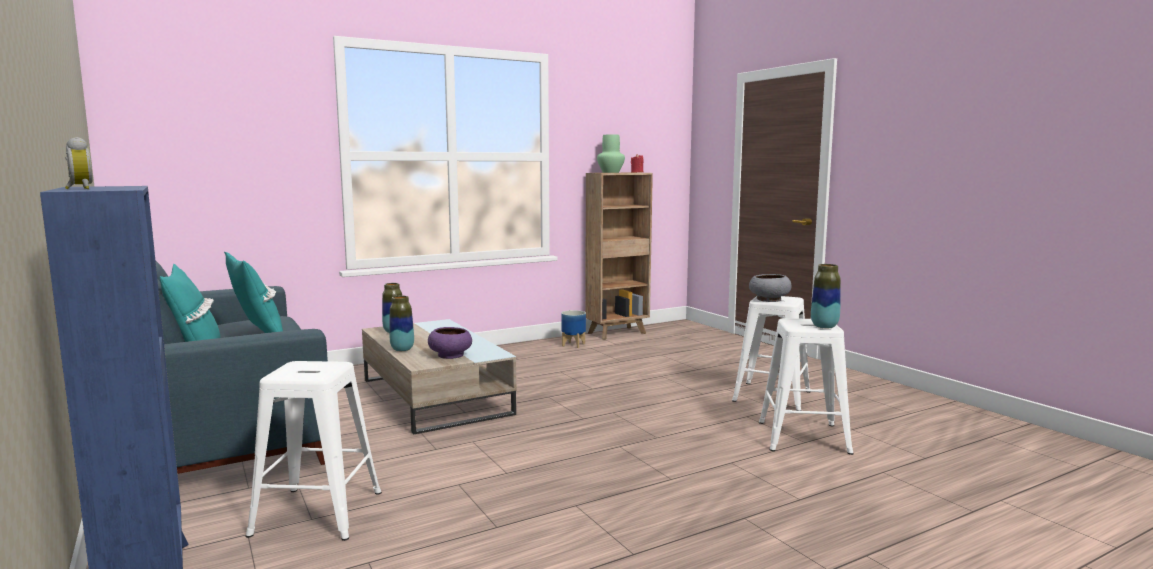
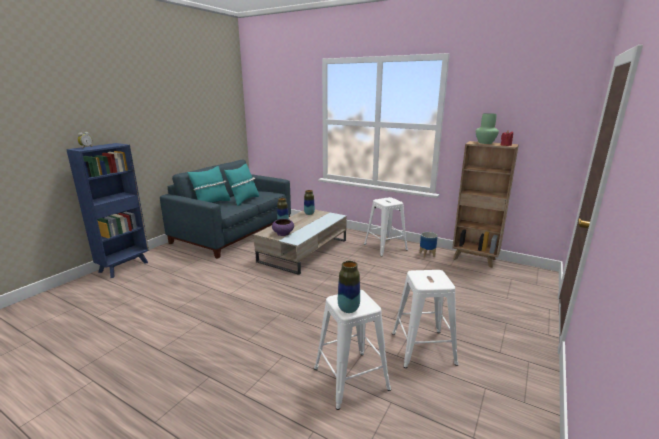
camera: 60 degrees right, 10 degrees up
(315, 513) = (174, 272): white stool -> white stool (384, 247)
(768, 300) = (421, 276): grey bowl -> none

